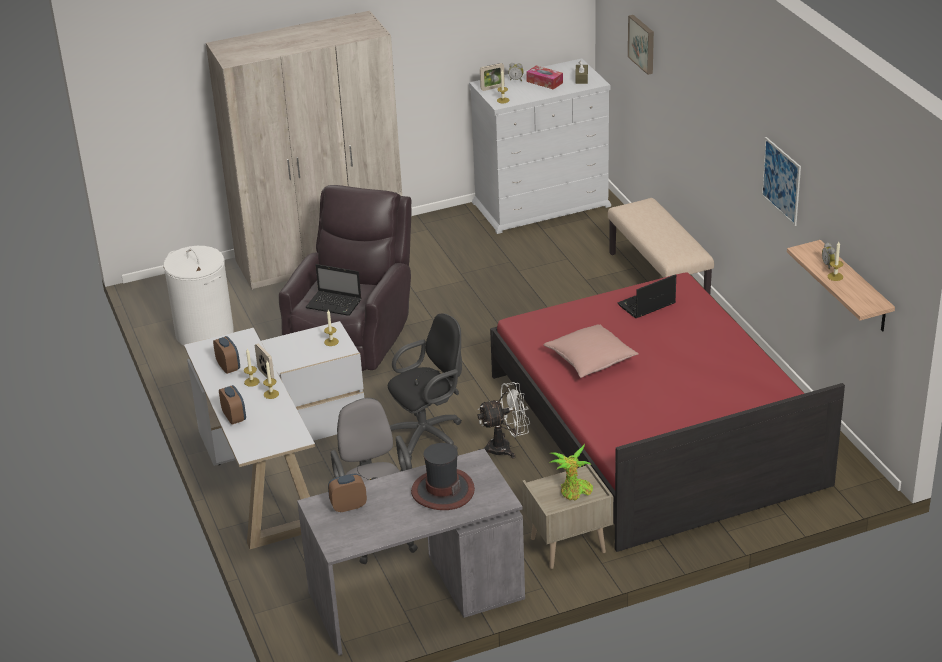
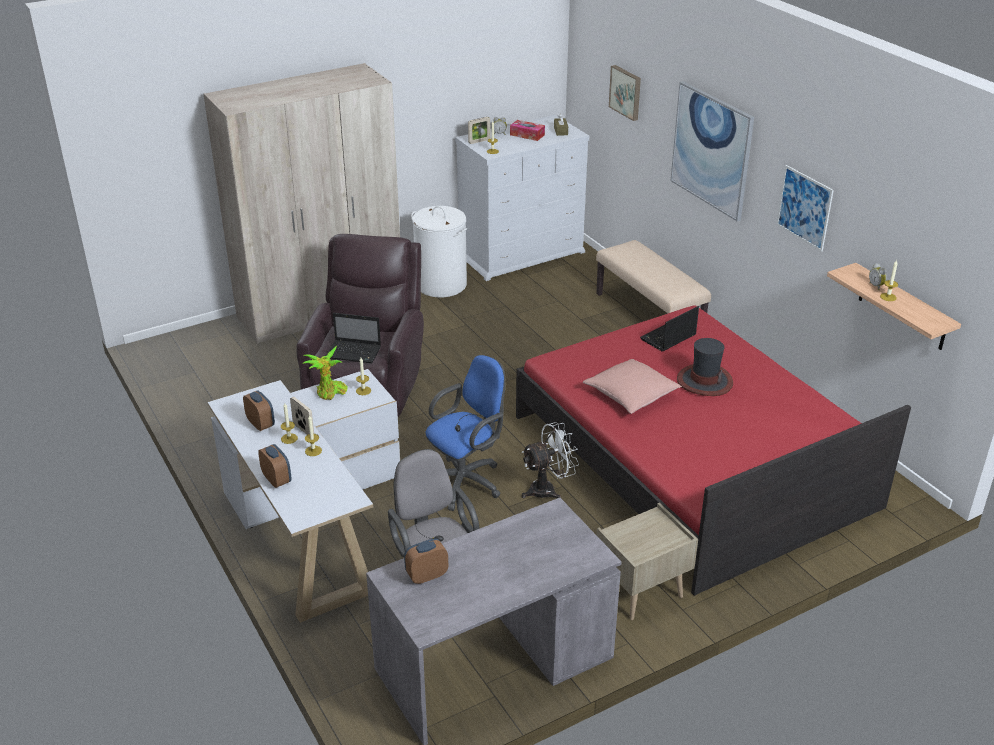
camera: 10 degrees left, 0 degrees up
(204, 333) = (215, 389): white laundry basket -> white laundry basket (441, 285)
(428, 435) = (466, 481): black office chair -> blue office chair
(442, 491) = (528, 549): hat -> hat (704, 381)
(574, 492) = (654, 538): potted plant -> potted plant (329, 393)
(710, 113) = (711, 150): none -> picture

